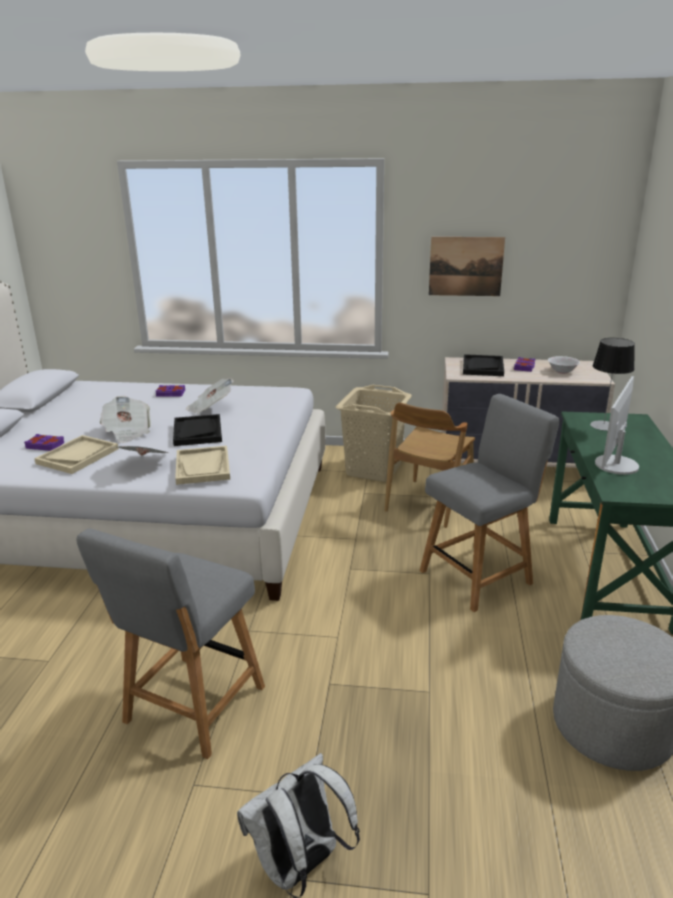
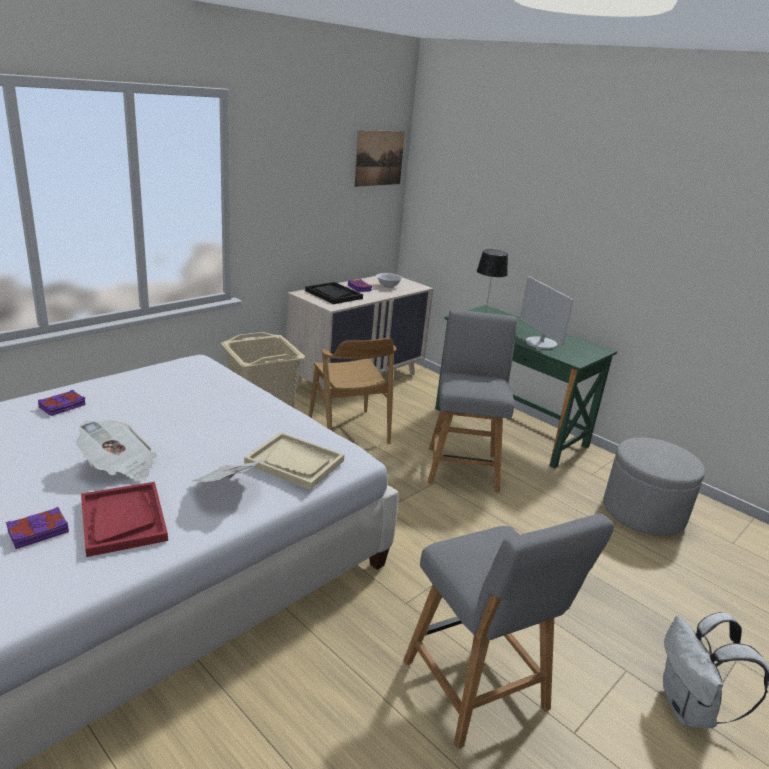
camera: 55 degrees left, 0 degrees up
(78, 456) = (123, 520): beige tray -> red tray
(197, 432) = (206, 433): black tray -> none
(210, 408) = (154, 405): newspaper -> none
(466, 266) = (299, 201): picture -> picture (379, 158)

